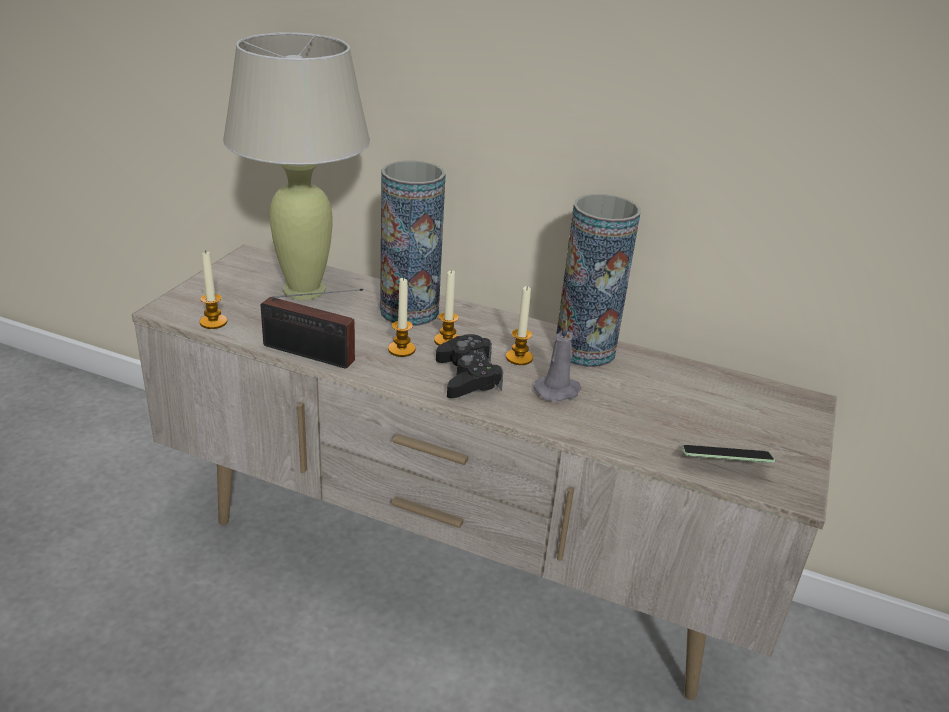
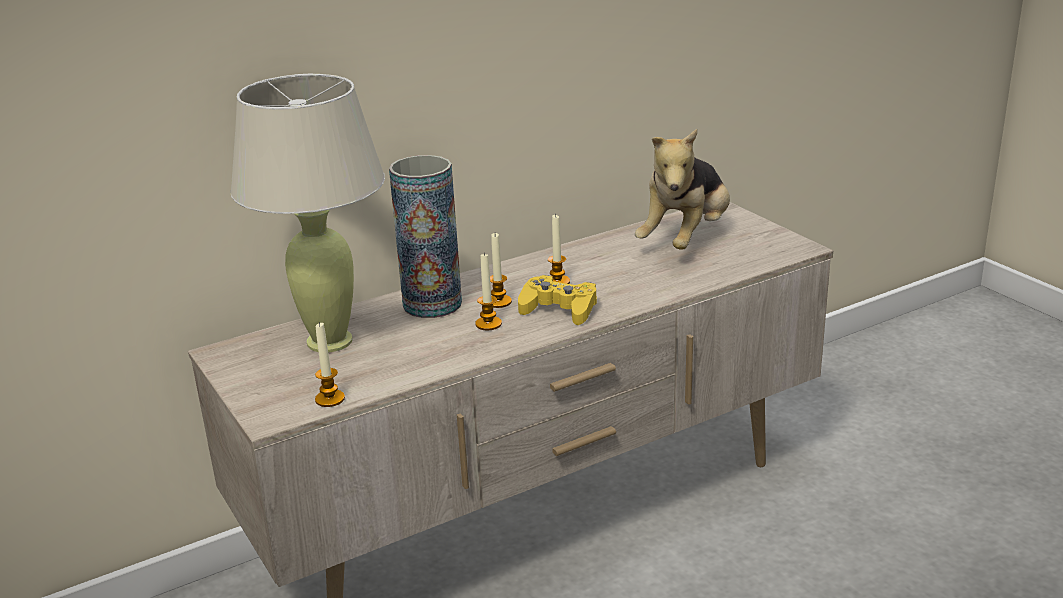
camera: 50 degrees left, 5 degrees down
(313, 355) = (450, 364): radio -> none
(468, 376) = (559, 309): black game controller -> yellow game controller
(558, 391) = (617, 282): grey candle -> none
(585, 350) = (577, 255): vase -> none
(703, 403) = (686, 239): none -> plush toy
(724, 464) = (755, 257): phone -> none

